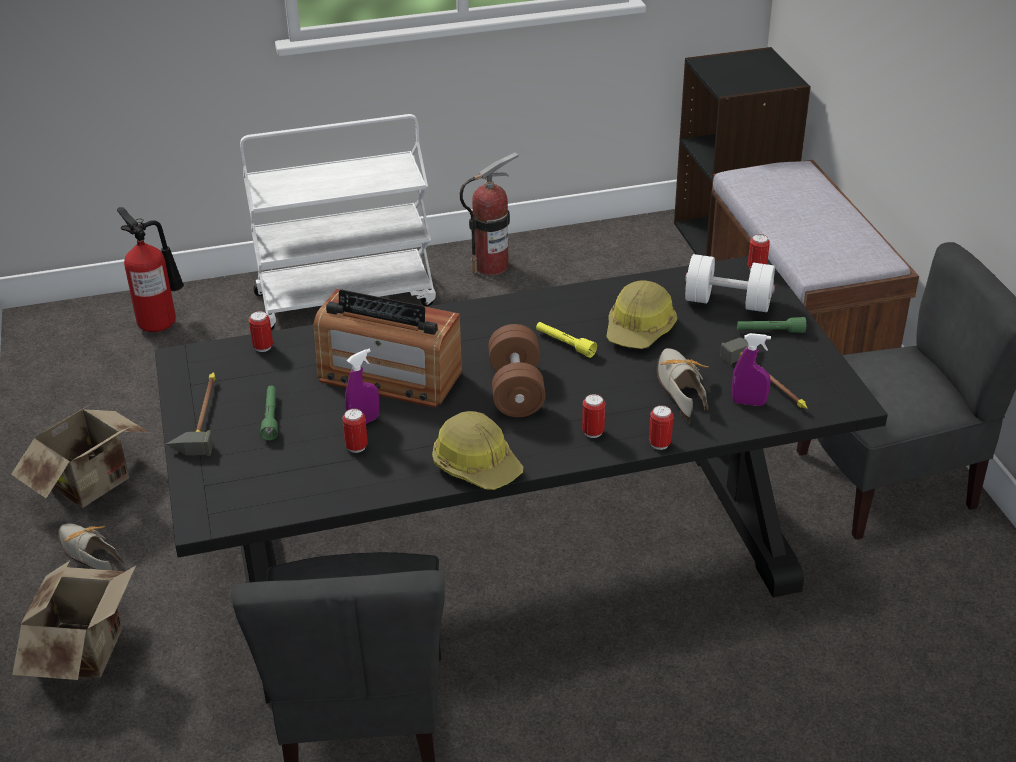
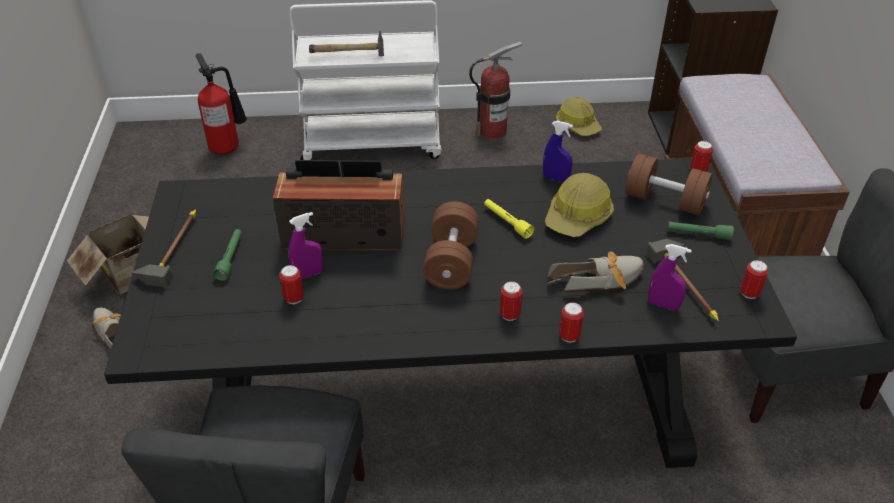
camera: 10 degrees right, 5 degrees up
(89, 651) = (85, 422): cardboard box -> none
(263, 347) = (247, 191): can -> can (749, 293)
(317, 189) = (349, 55): none -> hammer
(389, 376) = (344, 233): radio -> radio turned 150 degrees clockwise
(477, 464) = (394, 332): hard hat -> hard hat (577, 125)
(605, 294) = (555, 178): none -> blue spray bottle
(680, 388) = (602, 280): shoe -> shoe turned 75 degrees clockwise
(728, 302) = (664, 200): white dumbbell -> brown dumbbell

